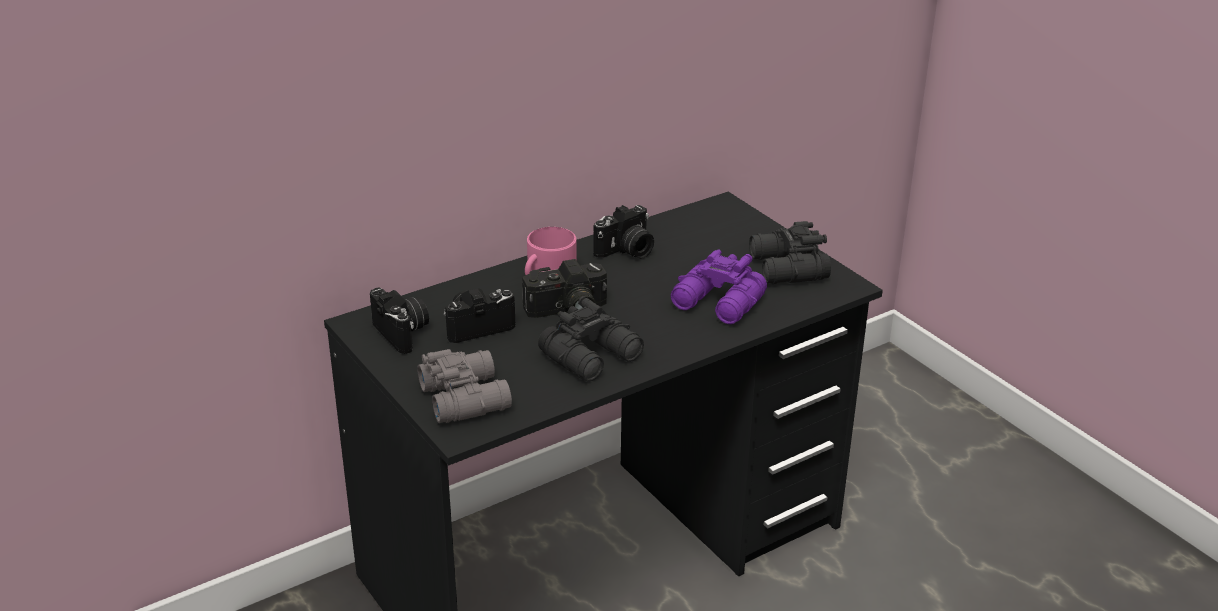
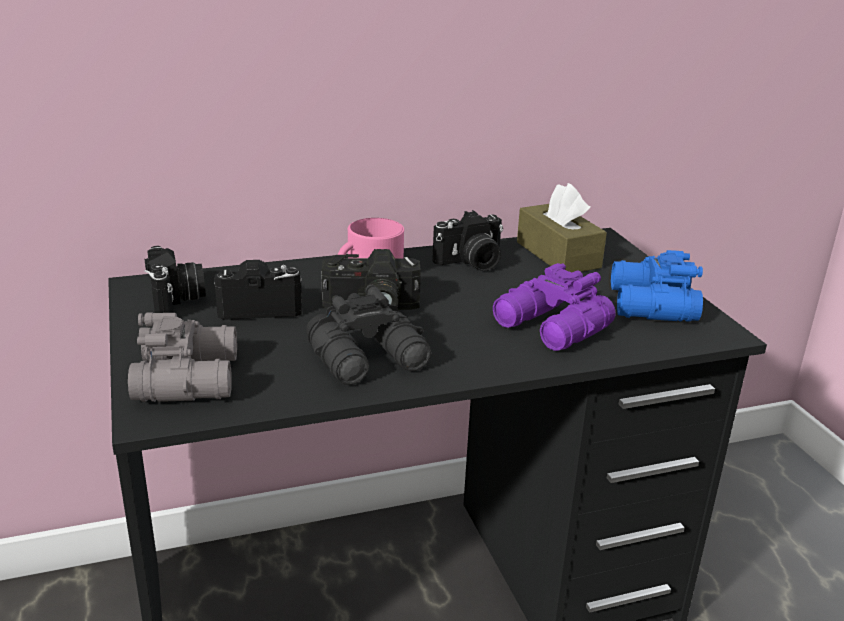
camera: 15 degrees right, 5 degrees down
(695, 229) = (558, 255): none -> brown tissue box
(786, 269) = (649, 305): black binoculars -> blue binoculars

